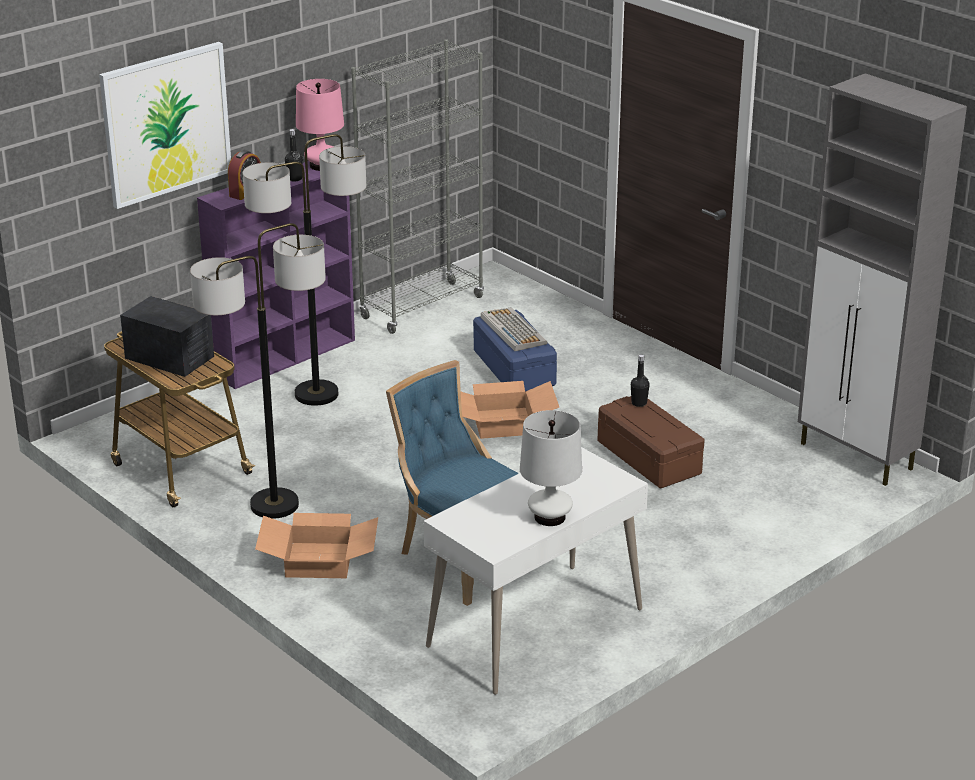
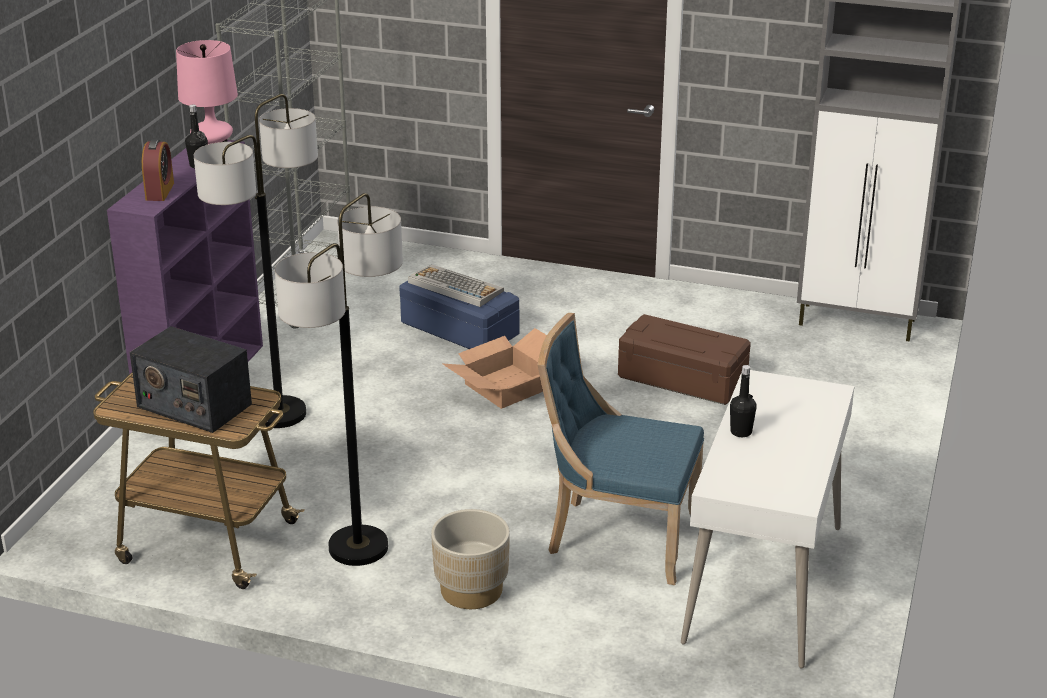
camera: 30 degrees left, 0 degrees up
(166, 124) = (70, 121): picture -> none
(170, 357) = (193, 405): radio -> radio turned 150 degrees counterclockwise
(320, 560) = (471, 590): cardboard box -> beige planter
(549, 517) = (809, 449): white table lamp -> none
(639, 403) = (655, 324): black bottle -> black bottle (741, 432)

